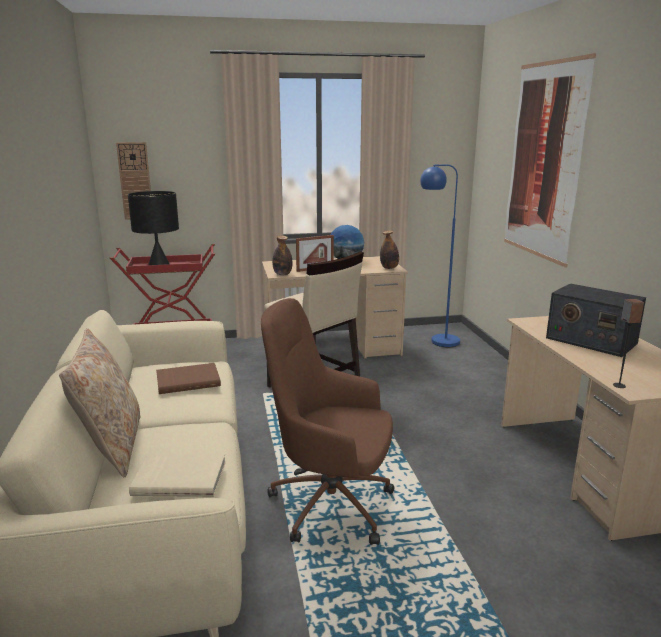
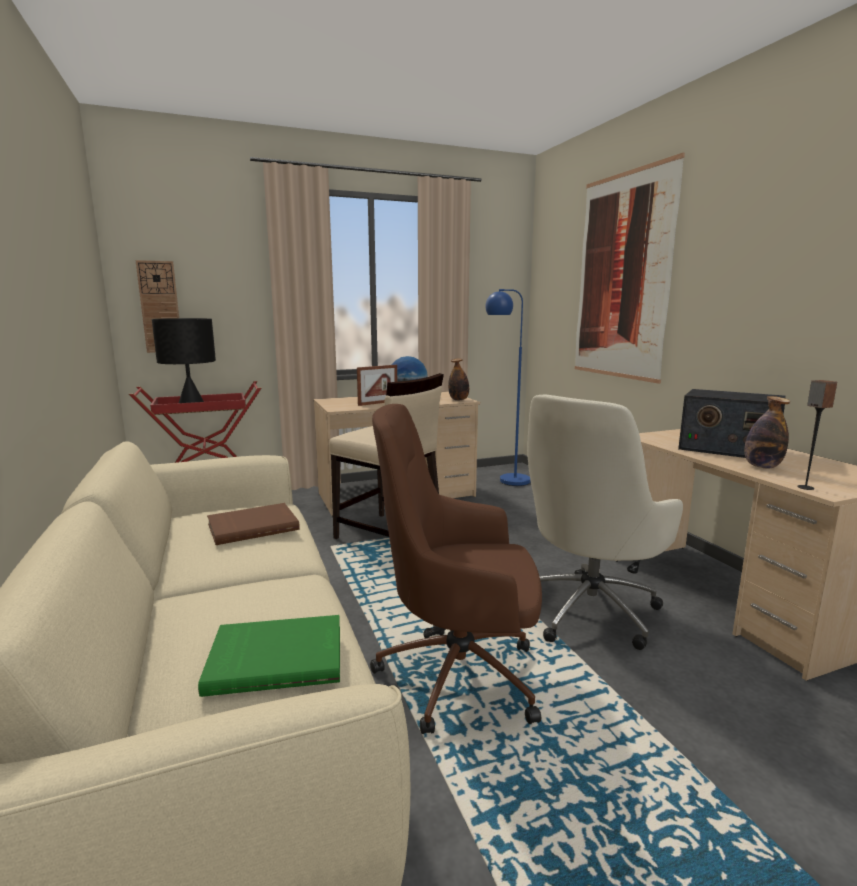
camera: 10 degrees left, 5 degrees down
(111, 446) = (155, 621): beige pillow -> none
(180, 477) = (277, 657): beige book -> green book
(282, 274) = (343, 408): bottle -> bottle (762, 466)
(456, 469) = (589, 613): none -> beige office chair

